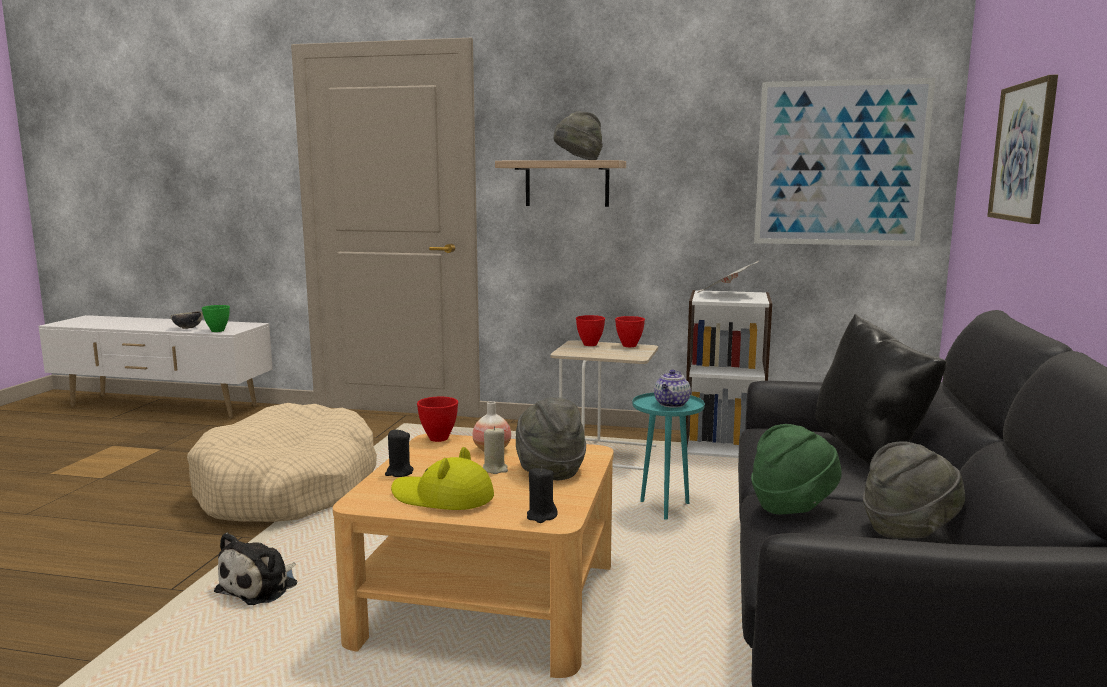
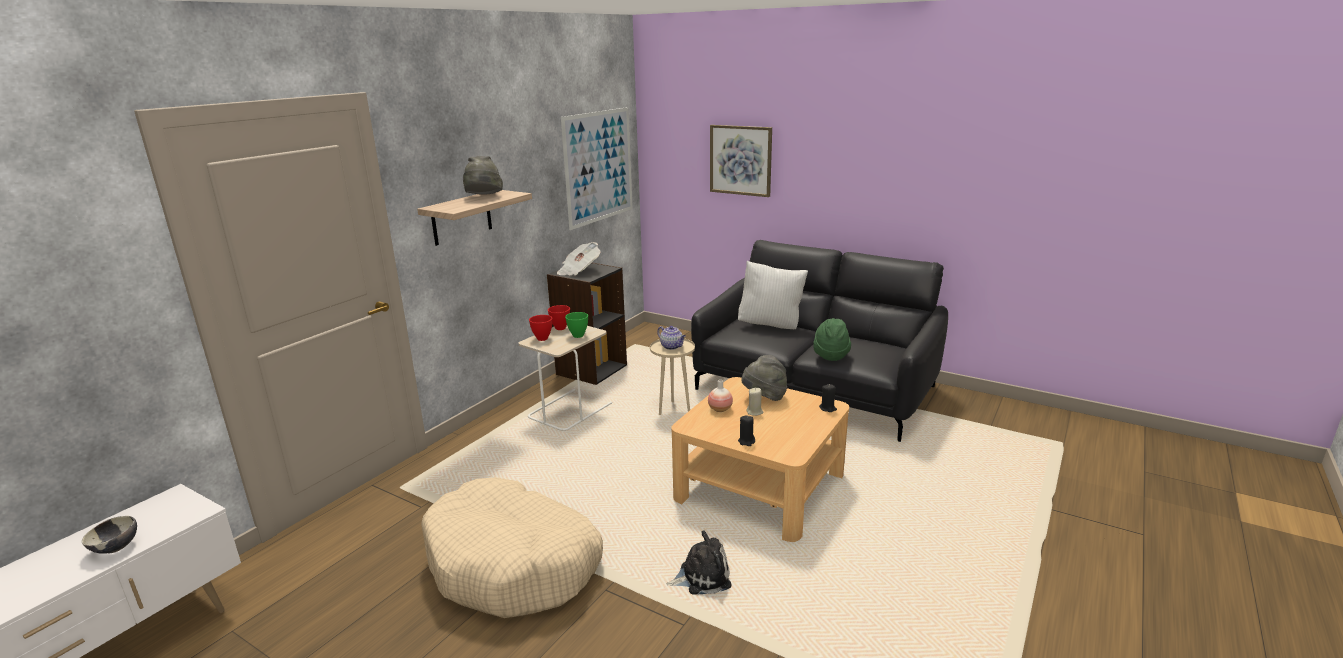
camera: 70 degrees left, 10 degrees up
(218, 331) = (180, 520): green bowl -> green bowl (578, 335)
(261, 586) = (701, 576): plush toy -> plush toy turned 60 degrees counterclockwise
(438, 439) = (687, 424): red bowl -> none
(442, 497) = (793, 431): yellow hat -> none
(665, 508) = (673, 410): turquoise side table -> beige side table
(723, 445) = (591, 370): white bookcase -> black bookcase
(869, 453) = (771, 325): black pillow -> white pillow
(909, 530) = (862, 341): grey hat -> none

